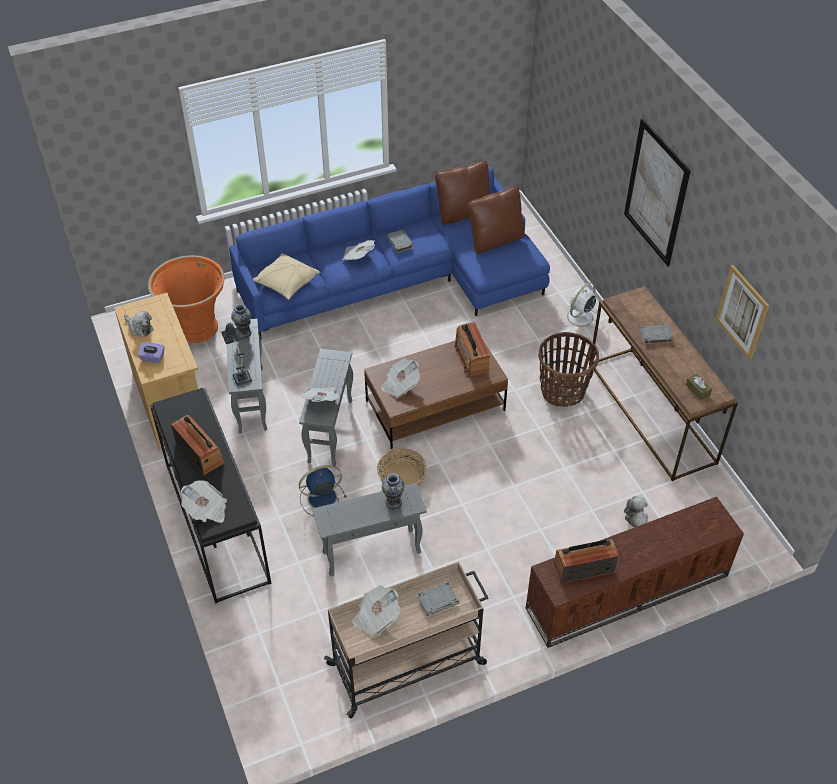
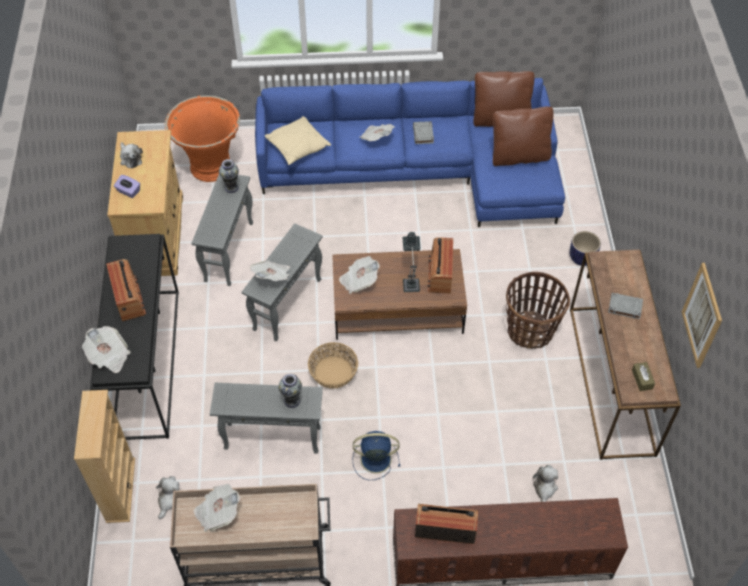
camera: 20 degrees right, 5 degrees up
(241, 375) = (209, 229): table lamp -> table lamp (411, 282)
(245, 645) = (120, 490): none -> beige bookcase
(297, 638) = (169, 499): none -> plush toy
(320, 498) = (249, 368): blue fan -> blue fan (374, 459)
(438, 600) = (283, 515): grey book -> none
(579, 318) = (582, 258): white fan -> planter
(655, 193) = (665, 158): picture -> none

